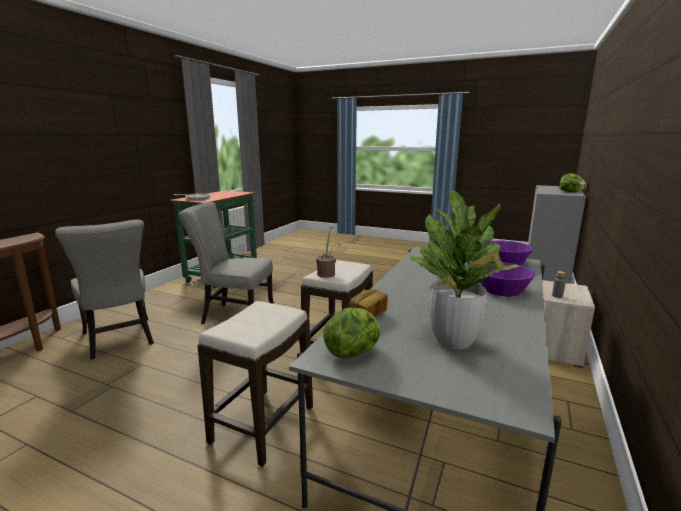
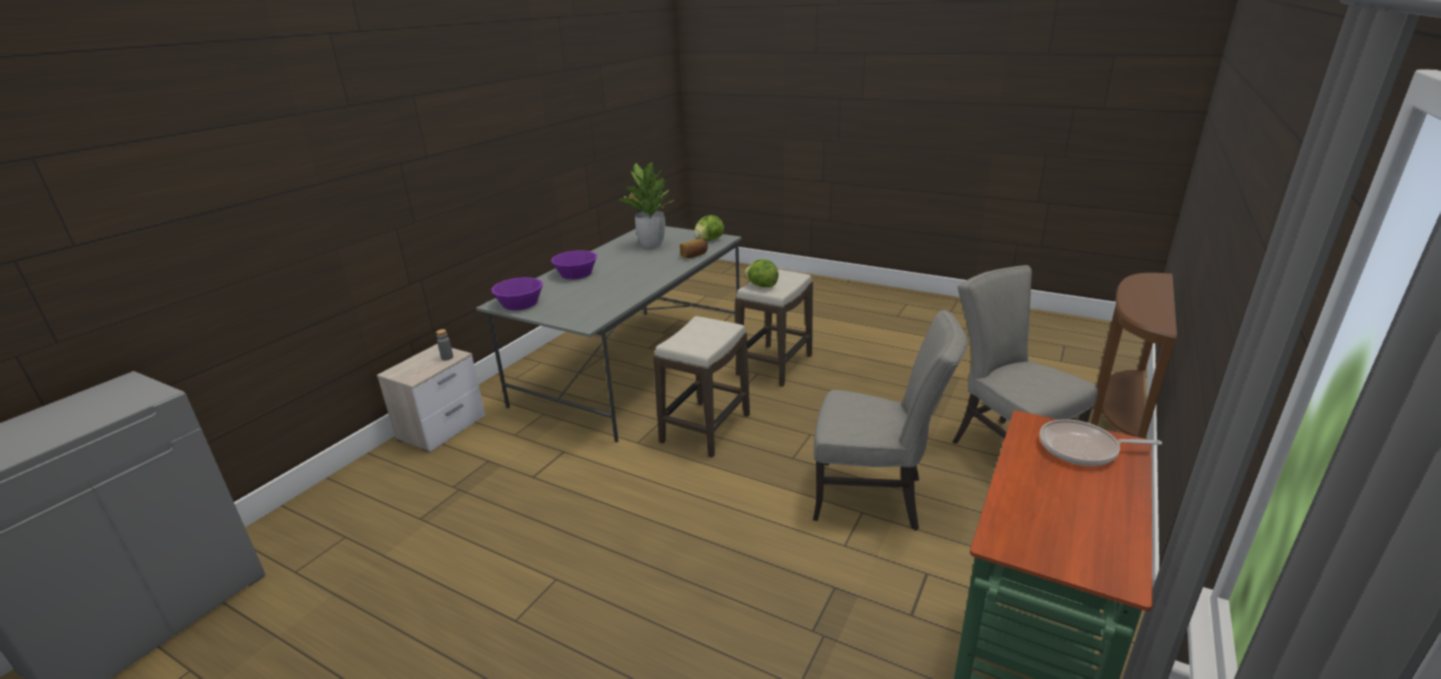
camera: 175 degrees left, 10 degrees up
(327, 273) = (715, 328): potted plant -> none
(570, 192) = (75, 404): lettuce -> lettuce (761, 286)

